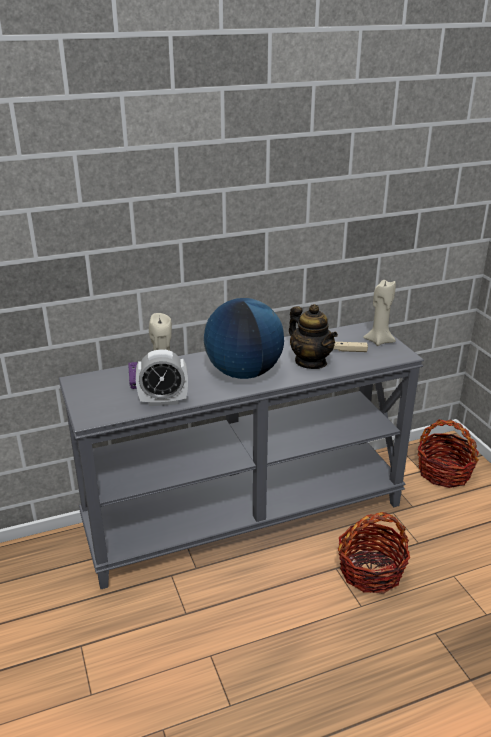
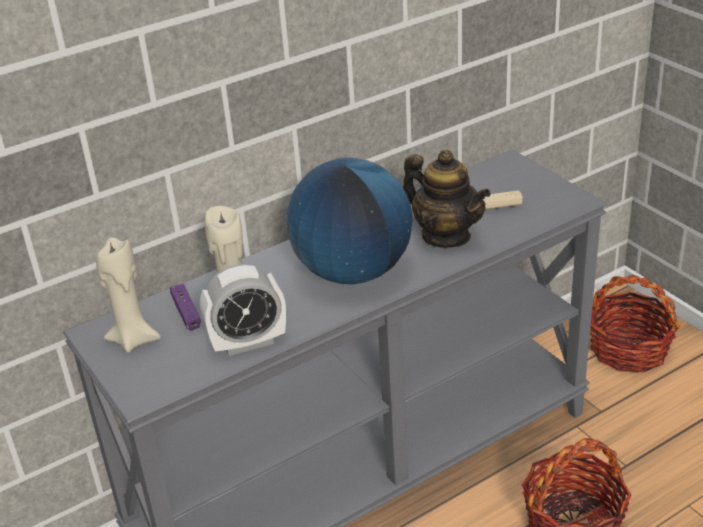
camera: 10 degrees left, 5 degrees up
(379, 341) = (531, 183): beige candle -> beige candle (133, 339)

